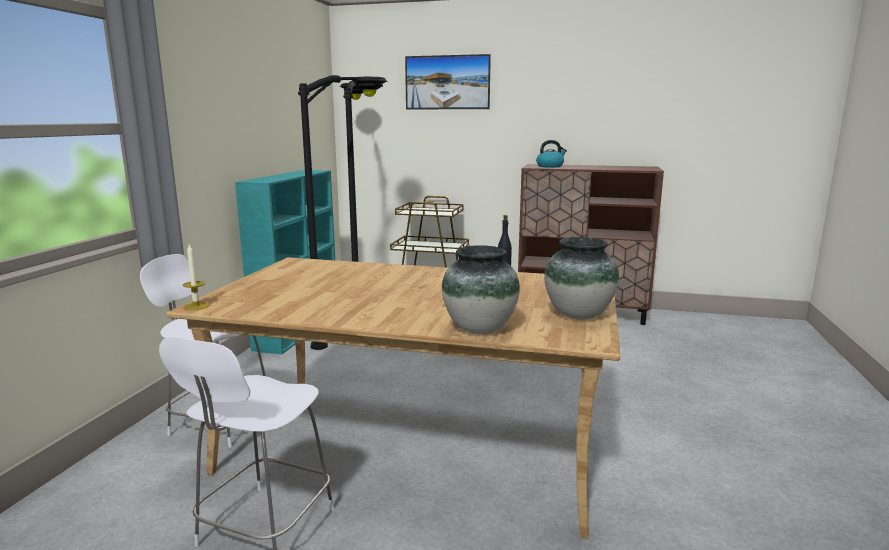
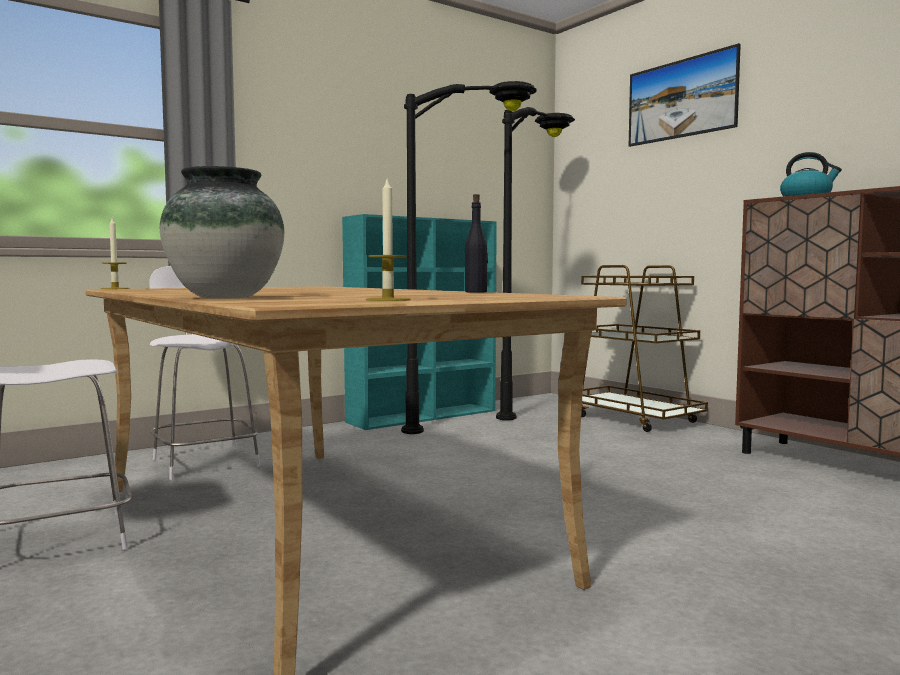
camera: 40 degrees right, 10 degrees down
(578, 315) = (388, 300): vase -> candle

